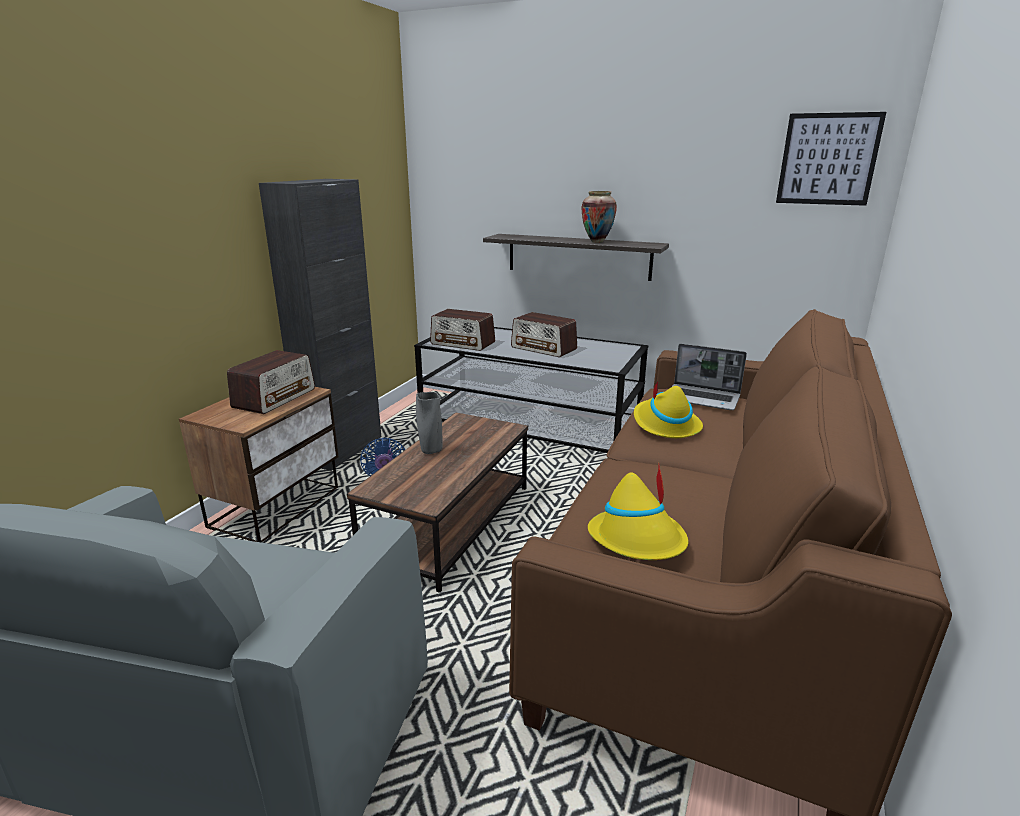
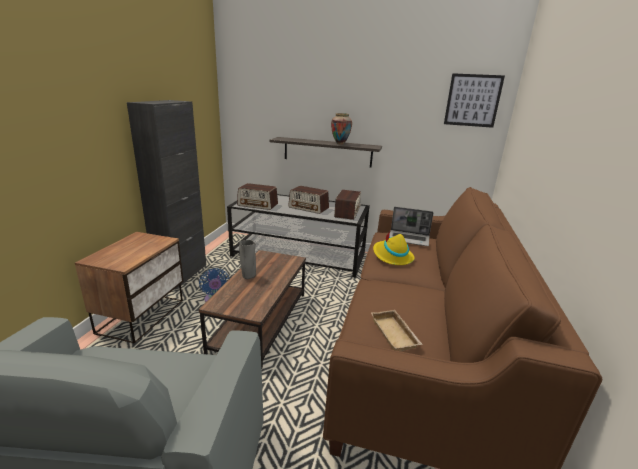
camera: 10 degrees left, 0 degrees up
(275, 398) = (141, 245): radio -> radio (347, 212)
(638, 540) = (396, 334): yellow hat -> beige tray

